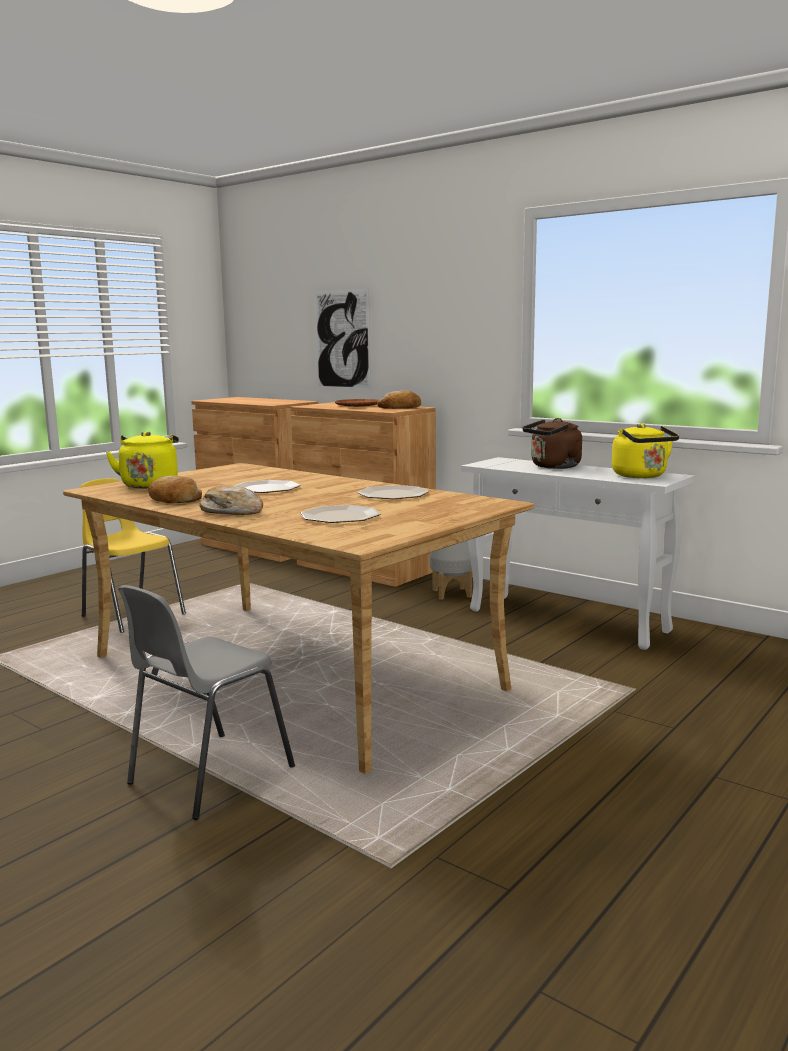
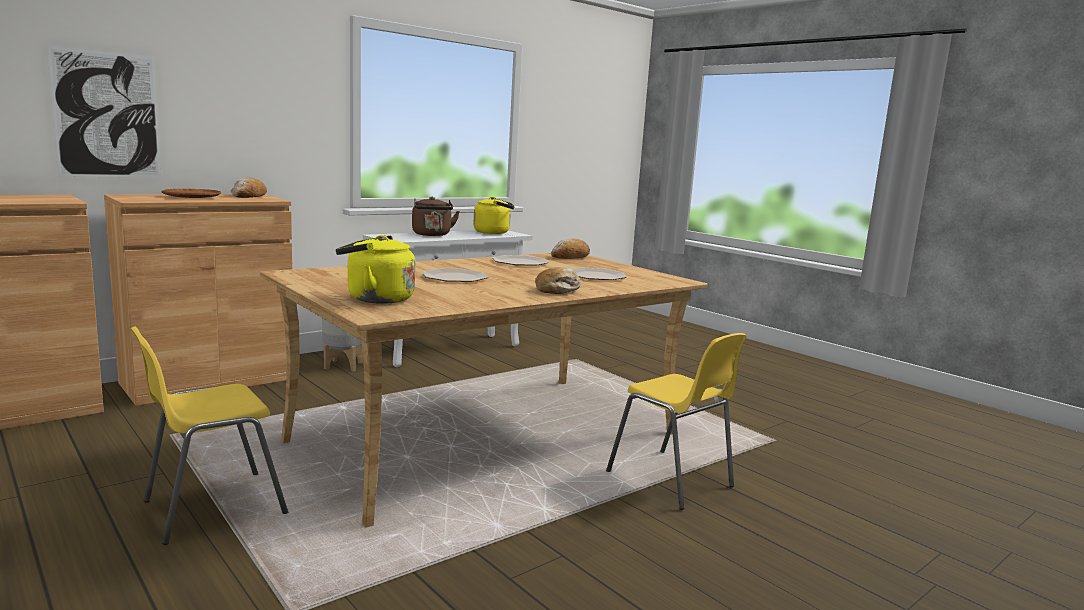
camera: 80 degrees left, 0 degrees up
(174, 500) = (485, 297): bread -> bread (570, 257)
(207, 776) = (672, 480): grey chair -> yellow chair

